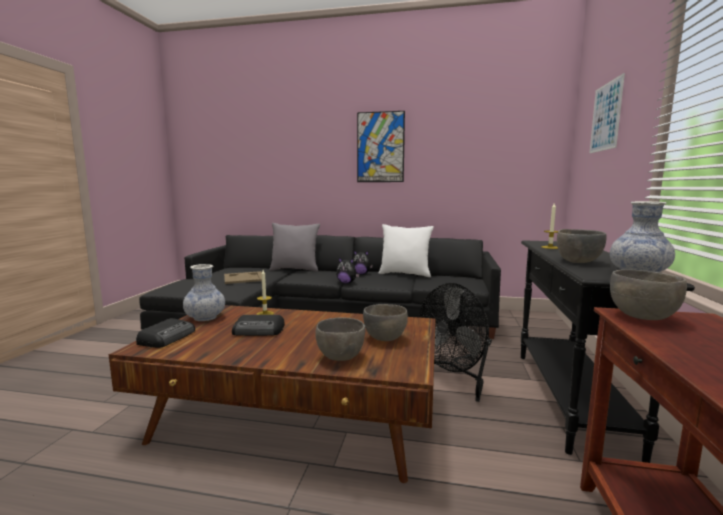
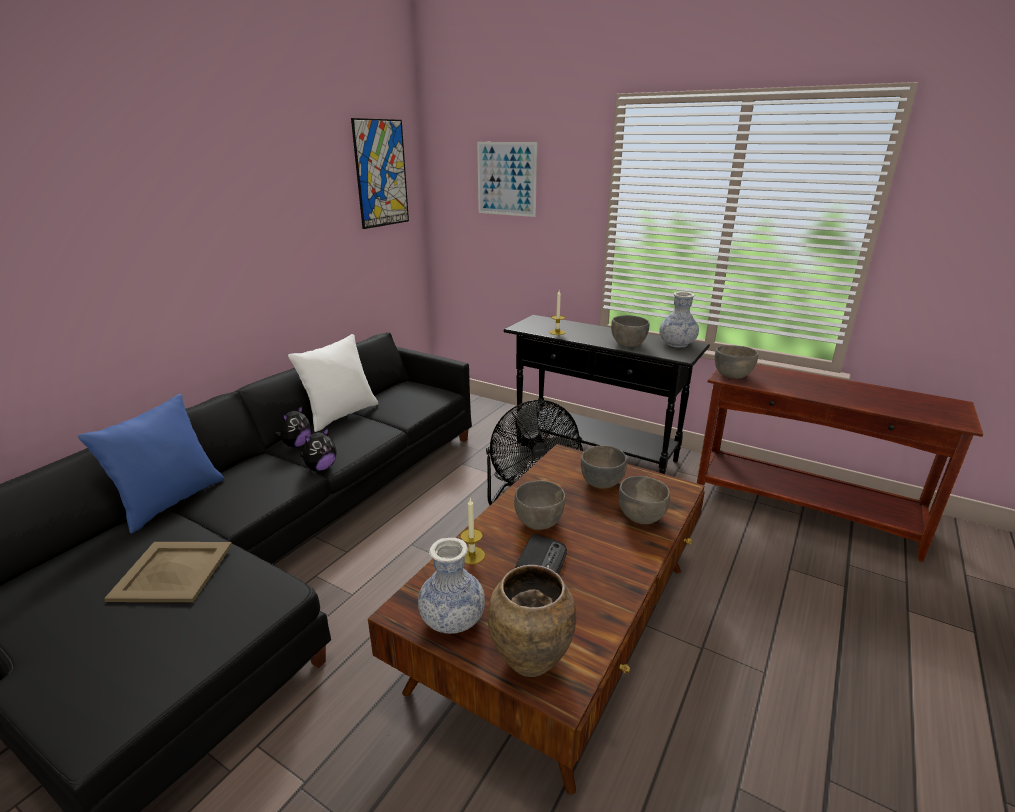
camera: 70 degrees left, 15 degrees up
(168, 337) = (529, 660): radio -> brown vase
(295, 269) = (171, 501): grey pillow -> blue pillow
(309, 325) = (538, 523): none -> grey bowl
(380, 147) = (213, 215): picture -> picture (381, 173)

